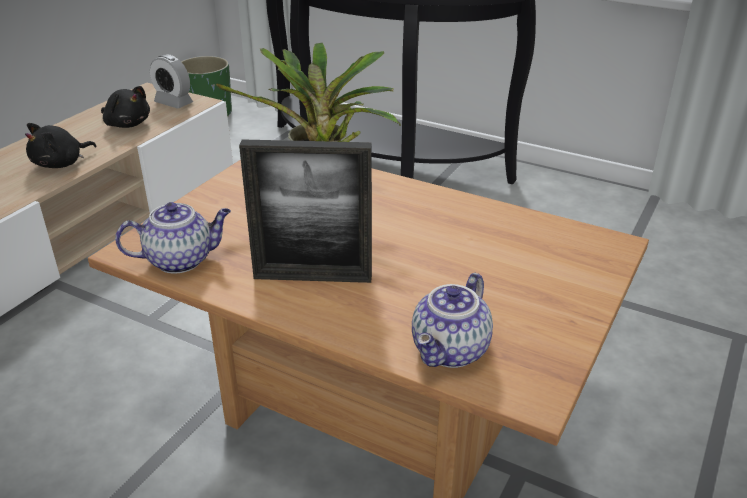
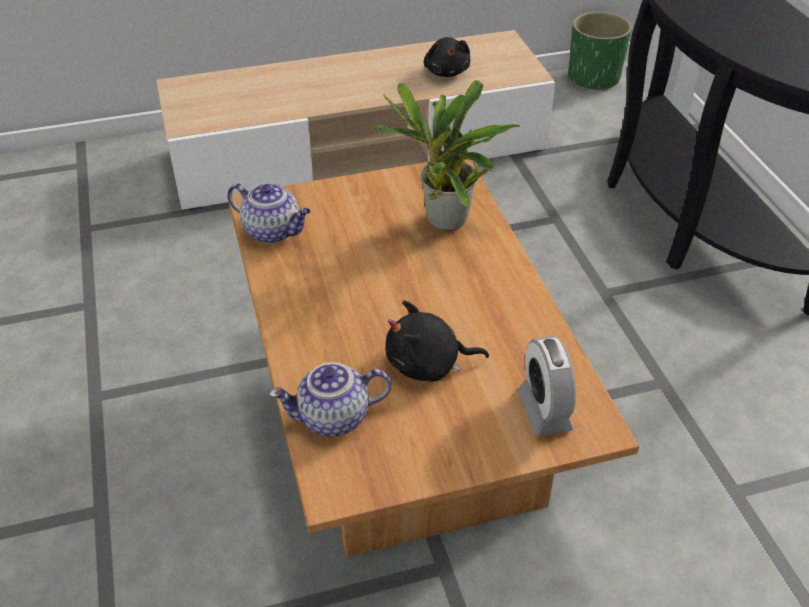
camera: 45 degrees right, 10 degrees up
(61, 164) = (358, 90): black plush toy -> black plush toy (428, 364)
(173, 103) = (509, 64): alarm clock -> alarm clock (544, 410)
(312, 277) = (331, 299): picture frame -> none

